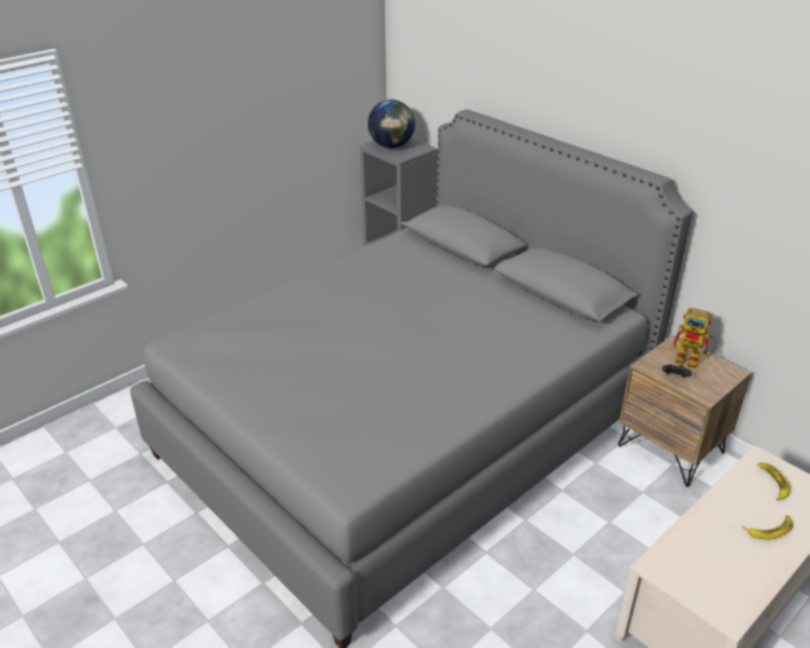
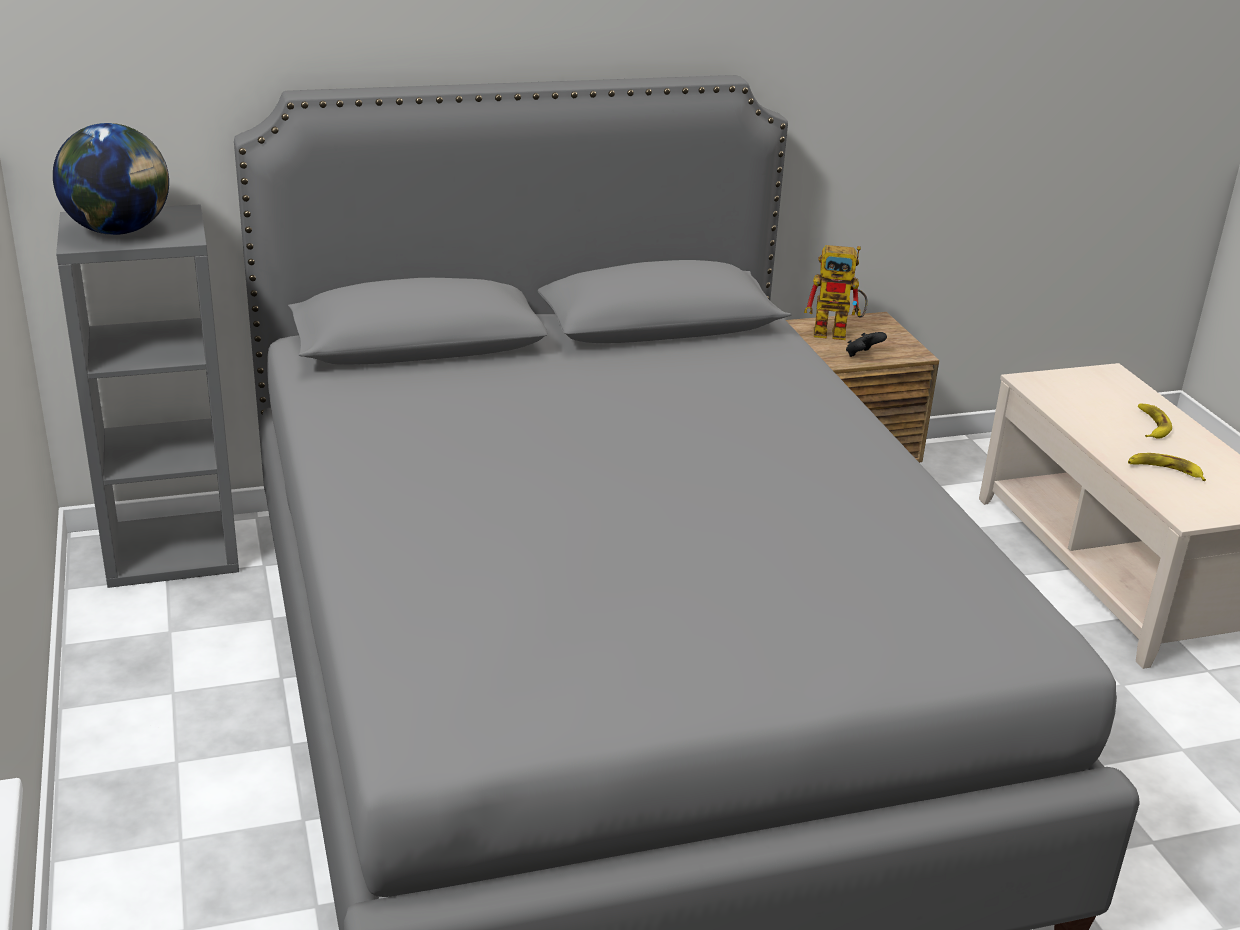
camera: 65 degrees left, 5 degrees down
(692, 362) = (838, 333): toy robot -> toy robot turned 45 degrees clockwise
(772, 483) = (1074, 392): banana -> banana (1164, 471)

